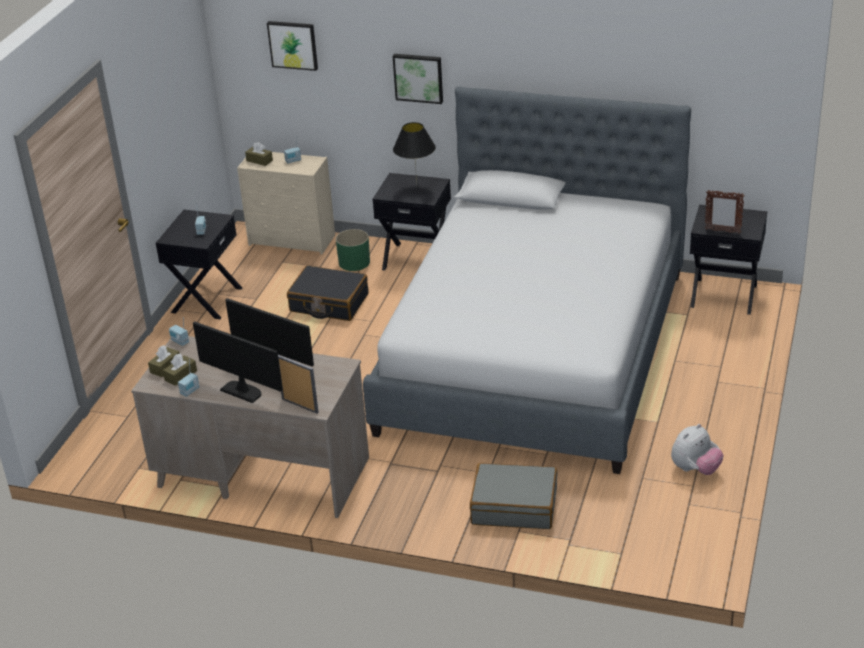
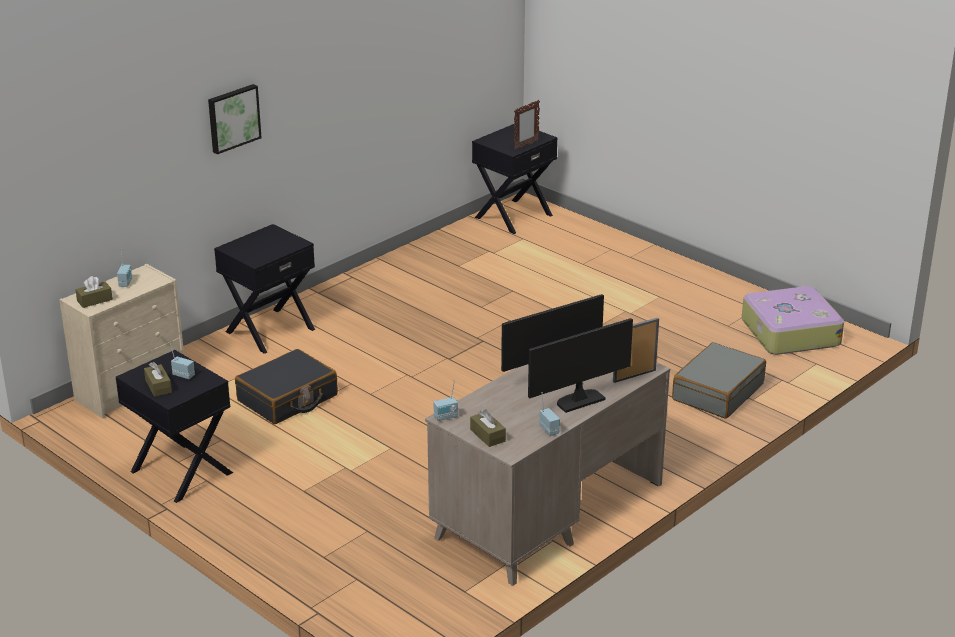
camera: 65 degrees left, 5 degrees down
(181, 375) = (513, 429): brown tissue box -> brown tissue box (158, 386)
(293, 44) = (99, 135): picture -> none
(354, 262) = (228, 364): green planter -> none
(417, 187) = (266, 242): black table lamp -> none
(535, 351) = (501, 317): bed -> none
(666, 519) = (789, 332): none -> suitcase
(695, 469) = (736, 301): plush toy -> none

